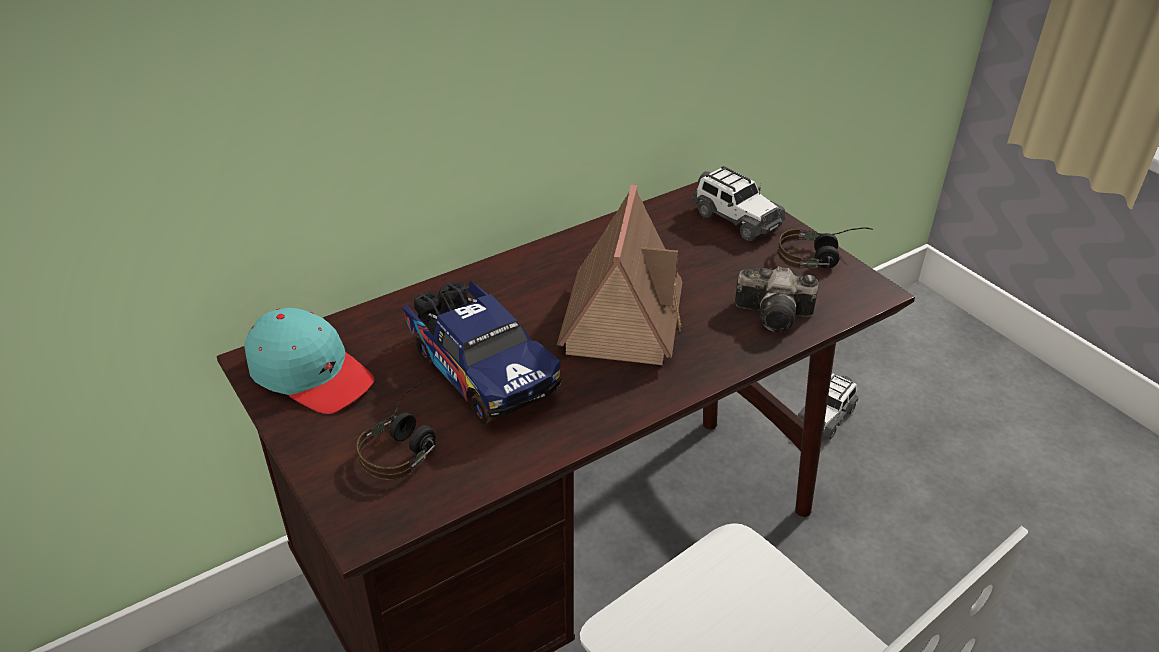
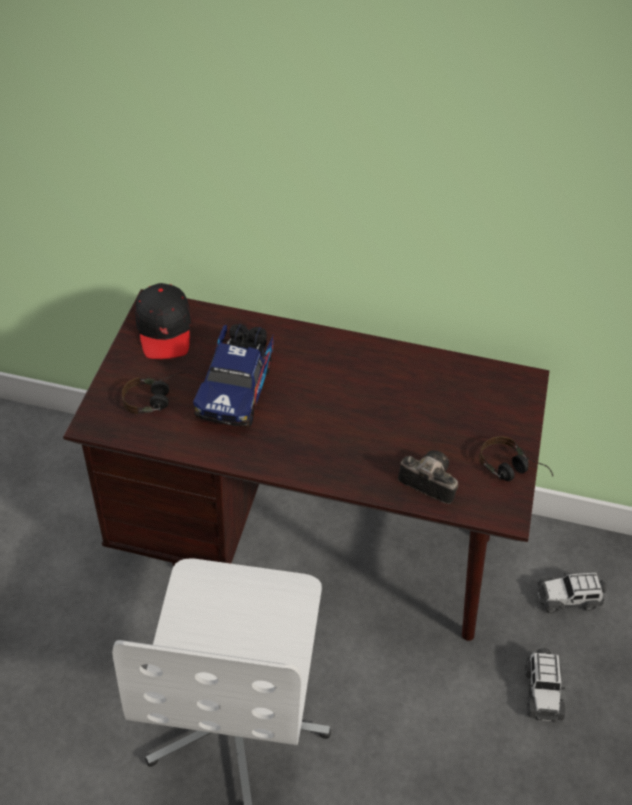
camera: 45 degrees right, 10 degrees up
(310, 374) = (164, 330): turquoise cap -> black cap
(622, 318) = (342, 415): toy house -> none
(736, 219) = (501, 407): toy car -> toy car (542, 691)
(777, 315) = (426, 481): camera -> camera turned 150 degrees clockwise

